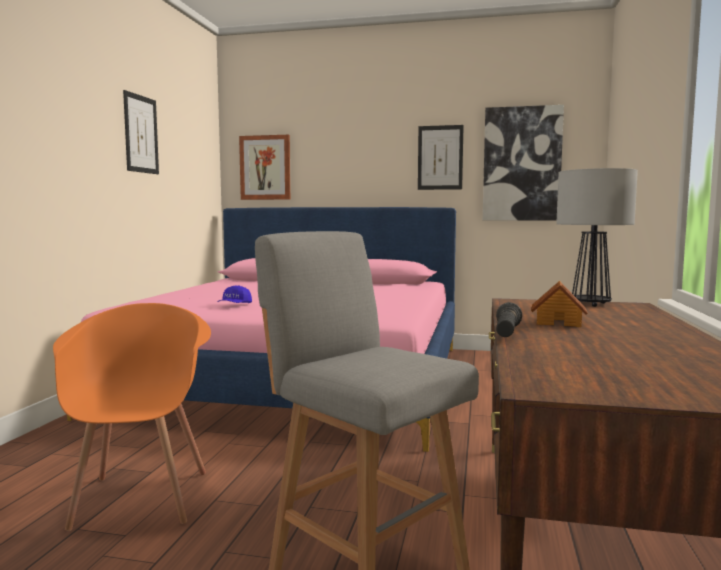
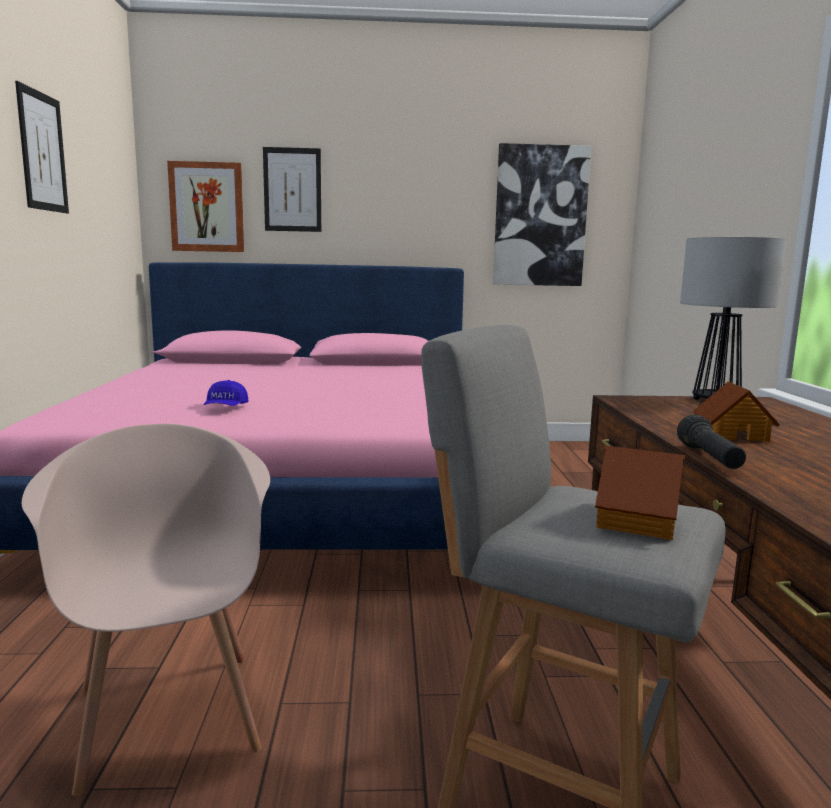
camera: 15 degrees left, 5 degrees up
(142, 498) = (169, 716): orange chair -> beige chair
(396, 362) = (638, 520): none -> toy house
(440, 157) = (442, 204): picture -> picture (292, 190)

